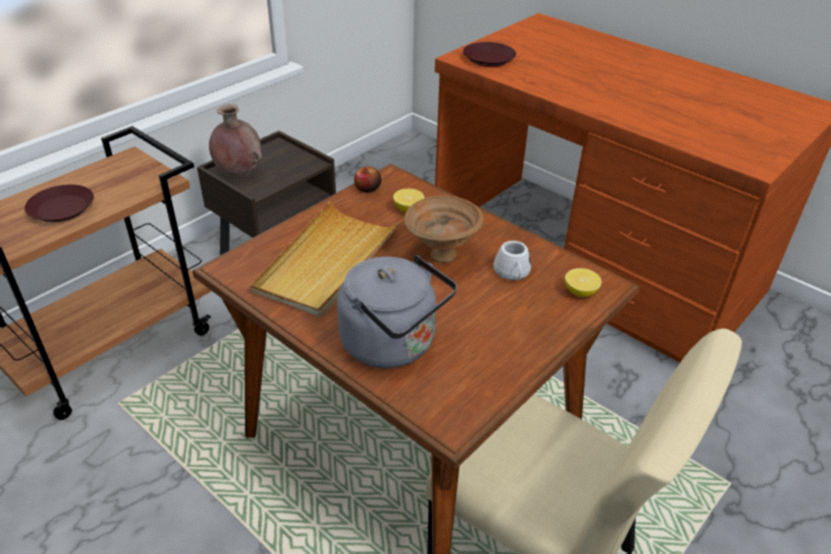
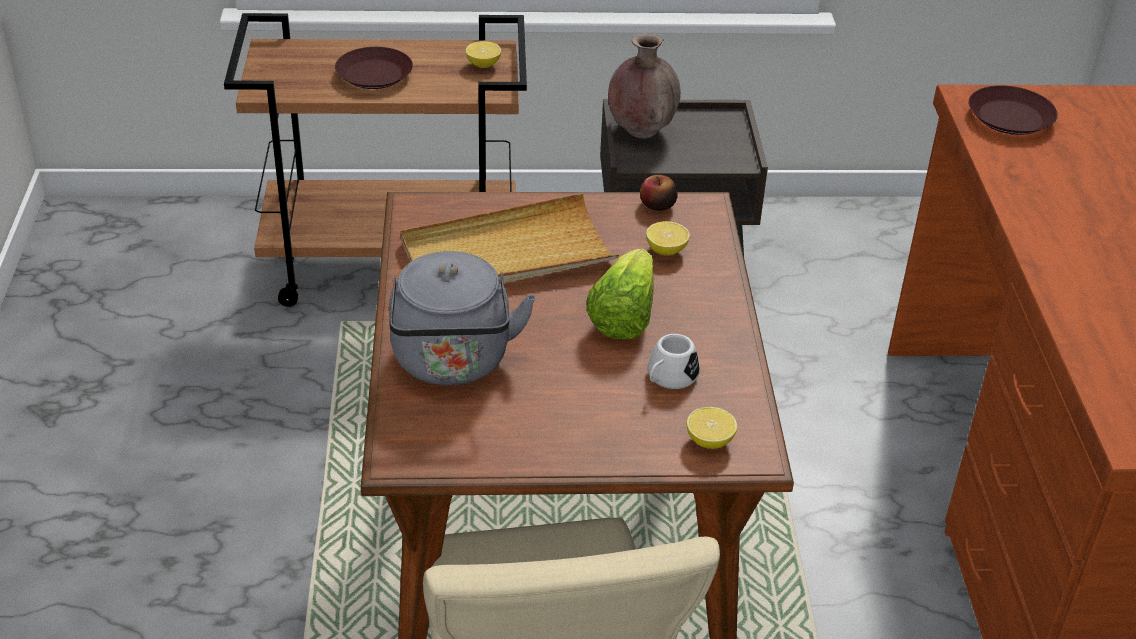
camera: 45 degrees right, 0 degrees up
(133, 168) = (483, 64): none -> lemon
(441, 256) = (623, 316): brown bowl -> lettuce

